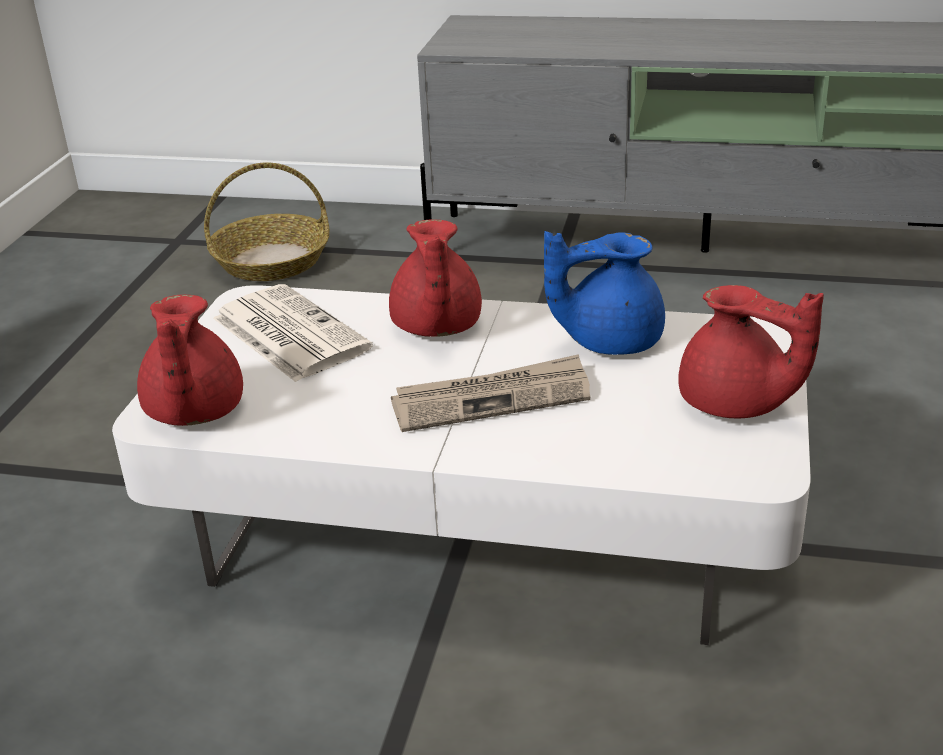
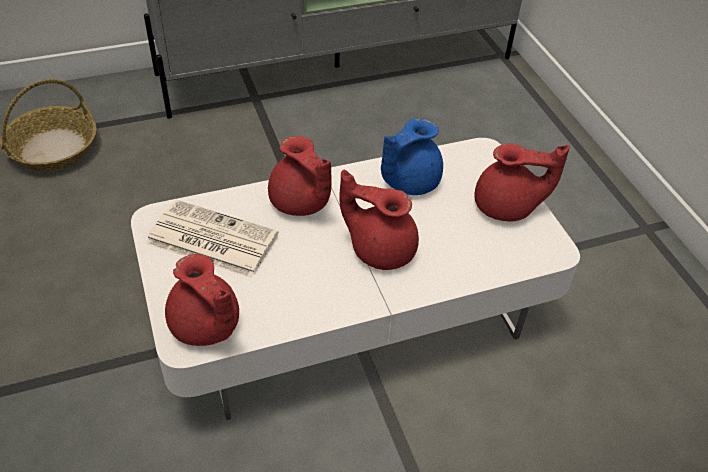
camera: 35 degrees left, 15 degrees up
(492, 399) = (380, 248): newspaper -> red teapot

